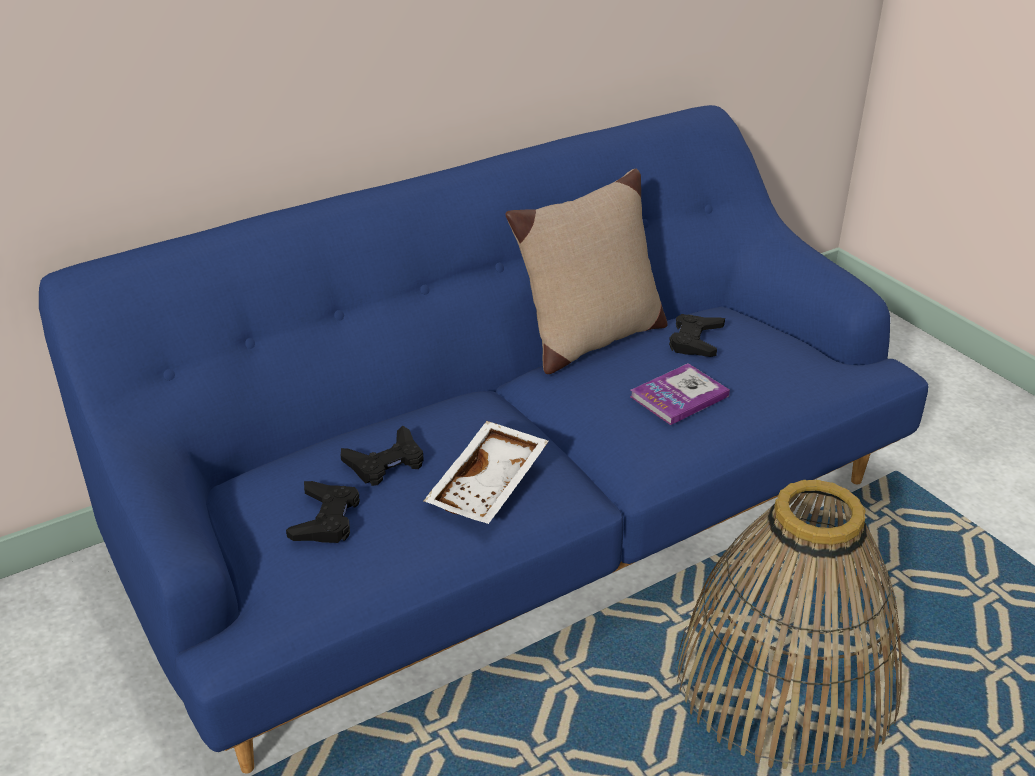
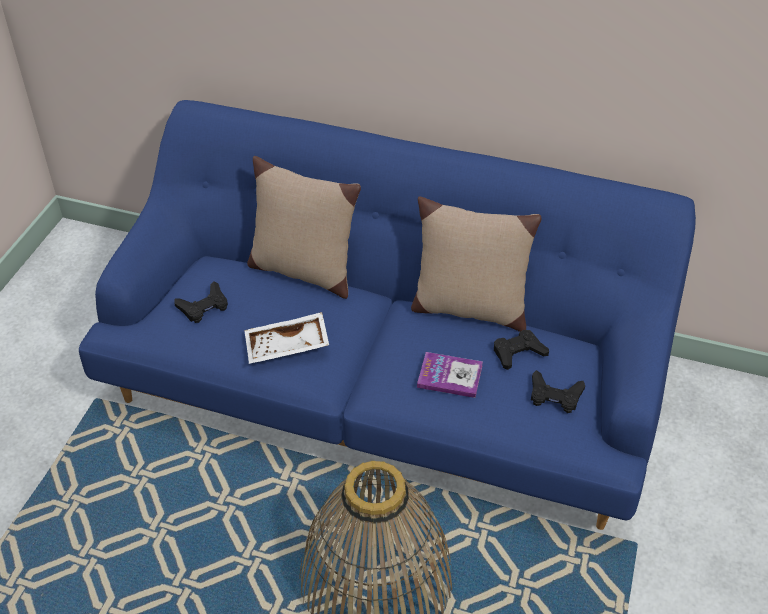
camera: 50 degrees right, 10 degrees up
(374, 415) = (303, 270): none -> beige pillow
(386, 463) = (265, 299): black game controller -> black game controller (555, 396)

